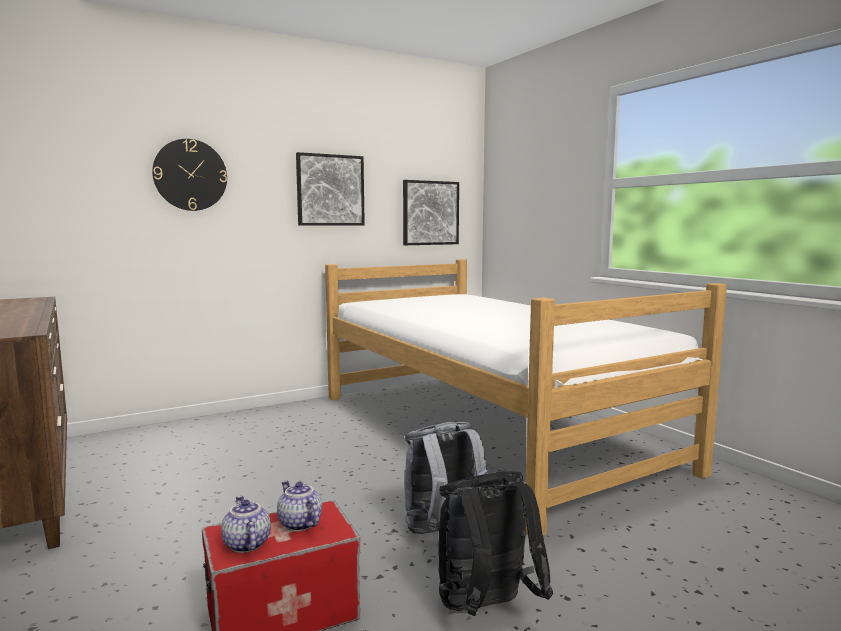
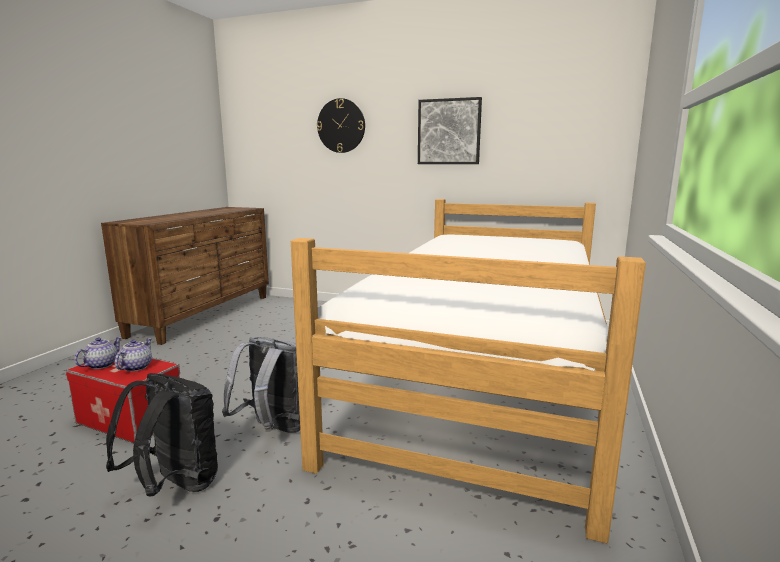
camera: 50 degrees right, 5 degrees up
(430, 213) = (559, 151): picture -> none

